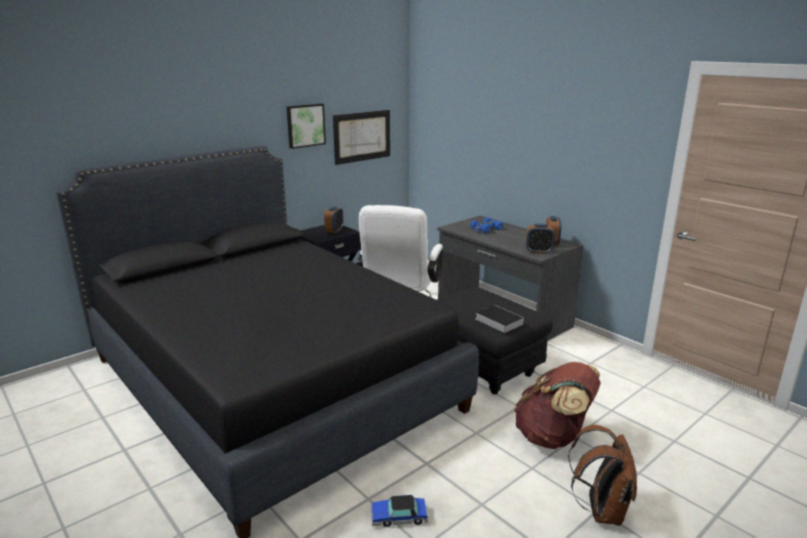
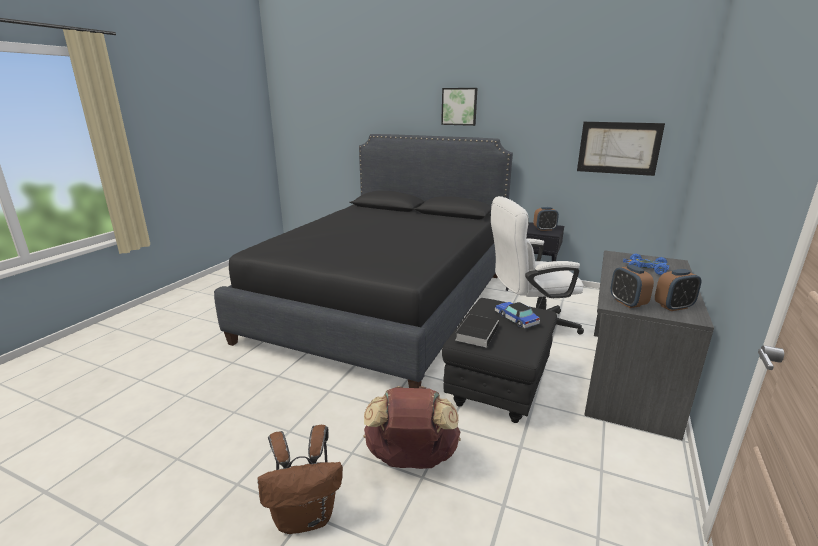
camera: 65 degrees right, 0 degrees up
(305, 125) = (549, 127): picture -> picture (459, 106)
(399, 517) = (263, 393): toy car -> toy car (516, 318)

